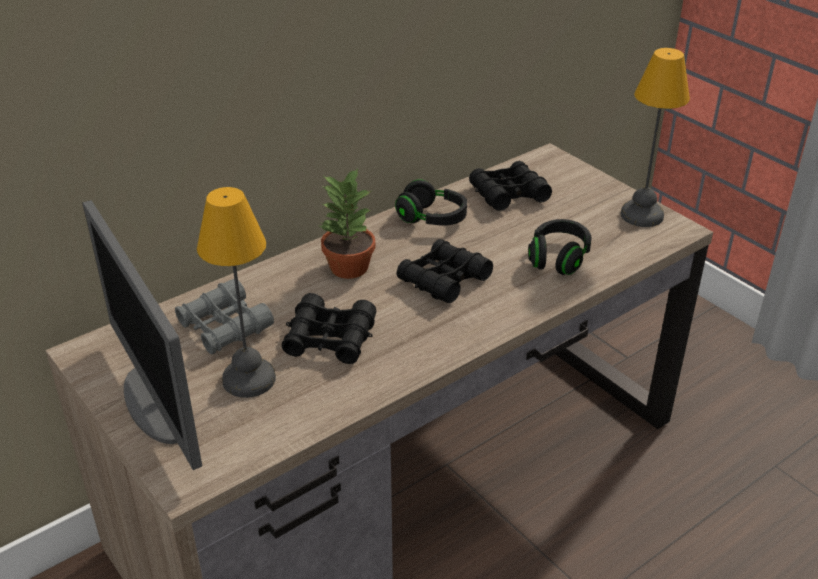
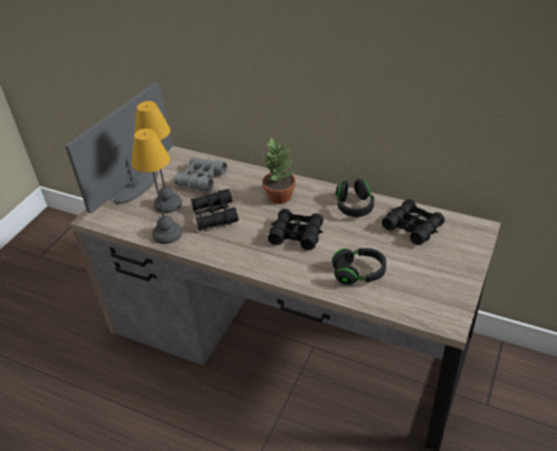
camera: 65 degrees right, 5 degrees up
(643, 215) = (450, 298): table lamp -> table lamp (167, 234)

